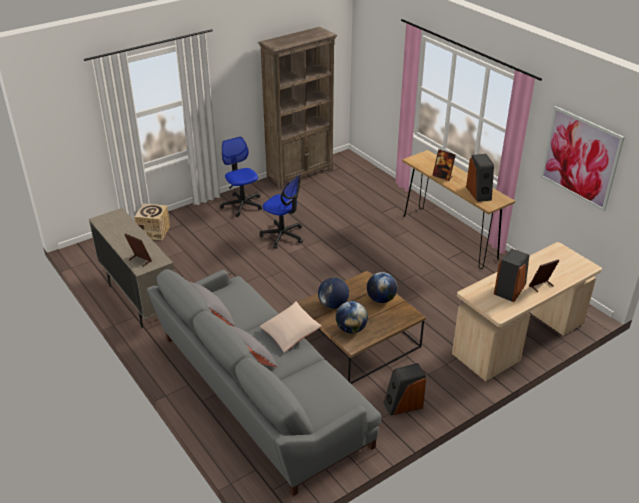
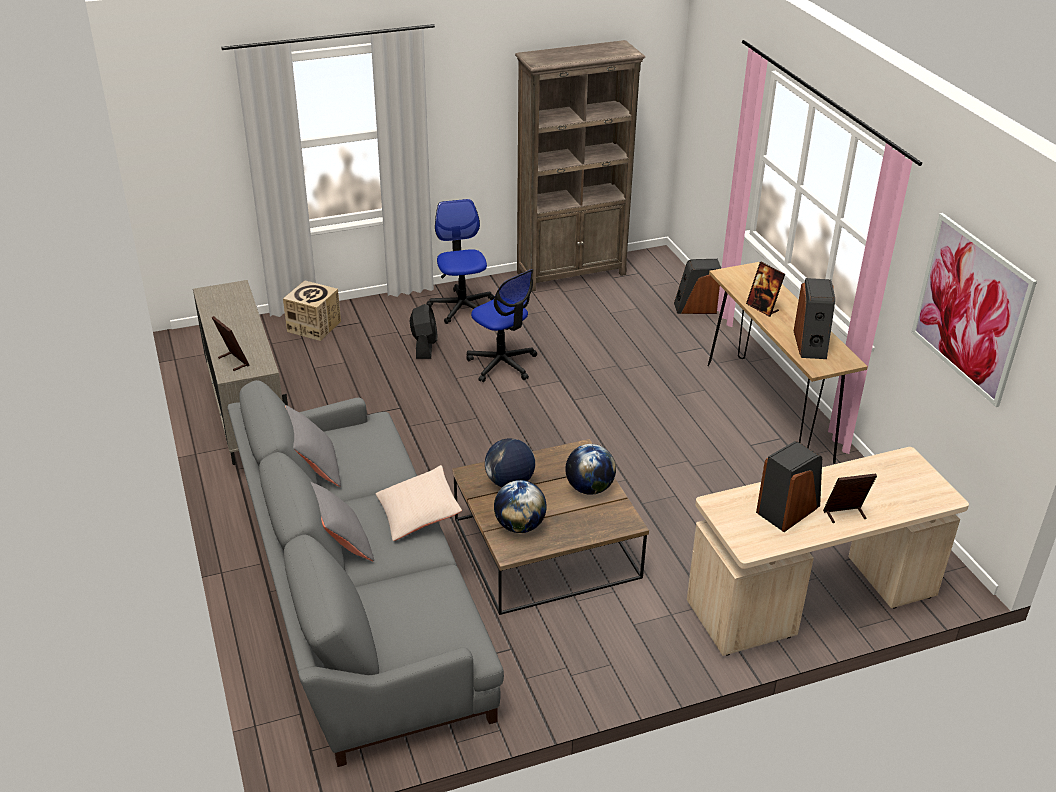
camera: 15 degrees right, 0 degrees up
(230, 233) = (424, 346): none -> black fan
(403, 404) = (571, 664): speaker -> speaker (695, 307)

